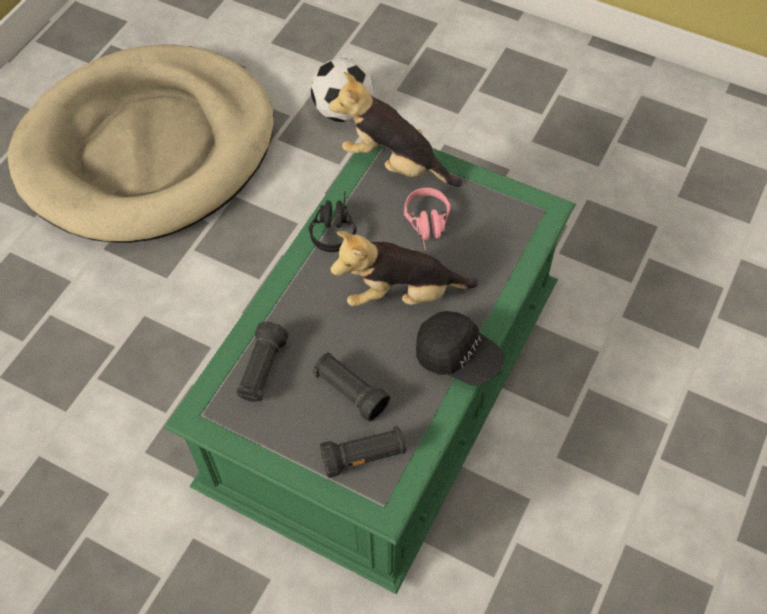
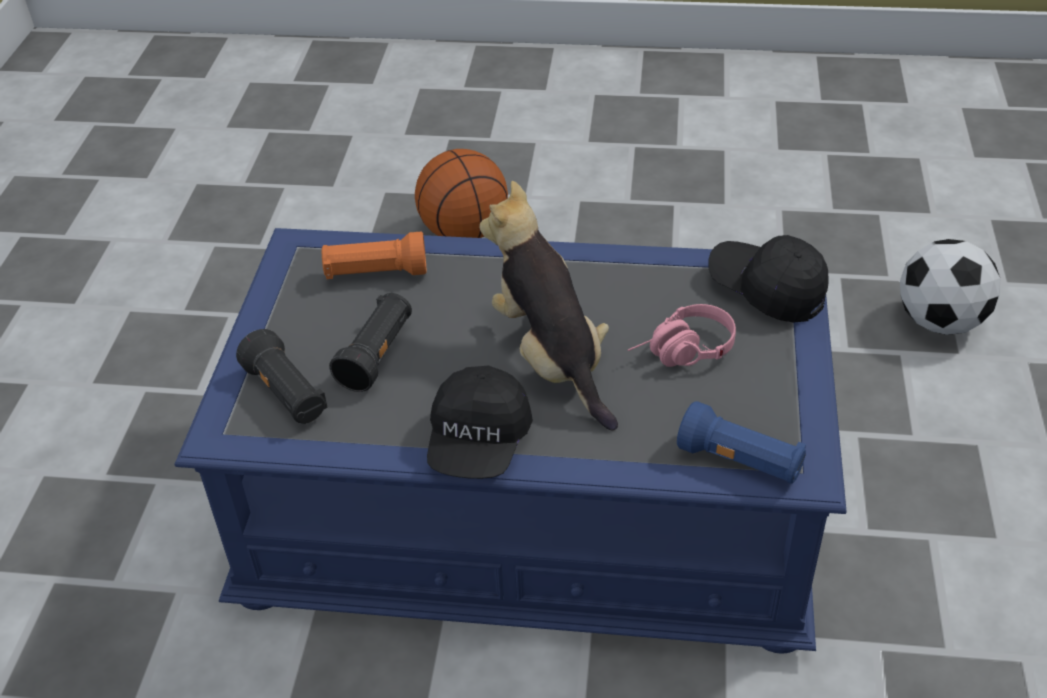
camera: 70 degrees right, 15 degrees down
(90, 336) = (464, 232): none -> basketball
(148, 149) = (737, 183): beige dog bed -> none
(262, 370) = (375, 273): black flashlight -> orange flashlight
(333, 227) = (621, 267): black headphones -> none
(385, 382) = (533, 504): green coffee table -> blue coffee table
(394, 164) = (766, 290): plush toy -> black cap
(527, 234) = (740, 462): none -> blue flashlight

